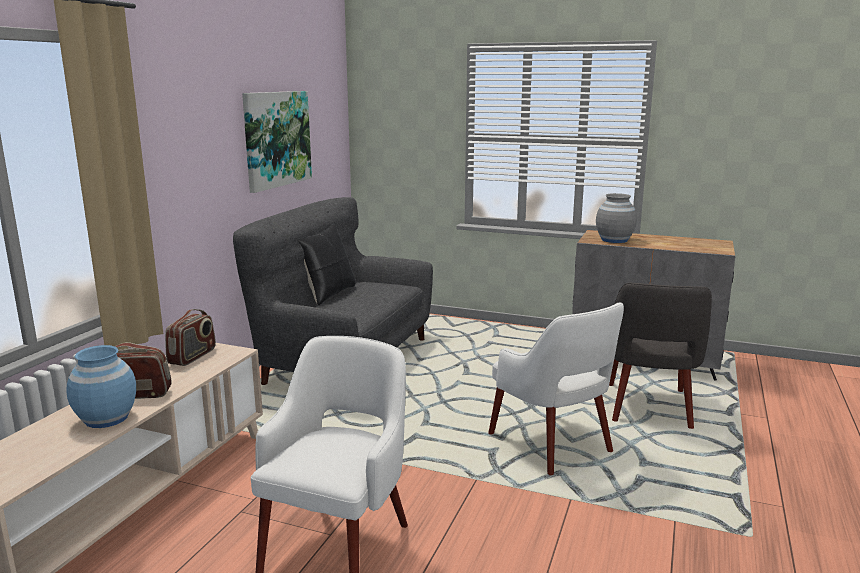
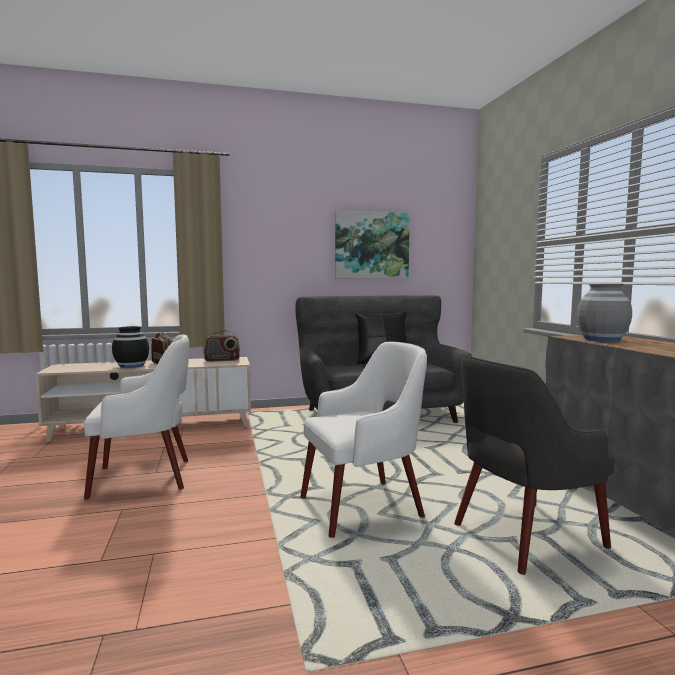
camera: 55 degrees right, 10 degrees down
(106, 418) = (131, 366): blue vase -> black vase
(551, 444) = (363, 507): white armchair -> white armchair turned 135 degrees counterclockwise

